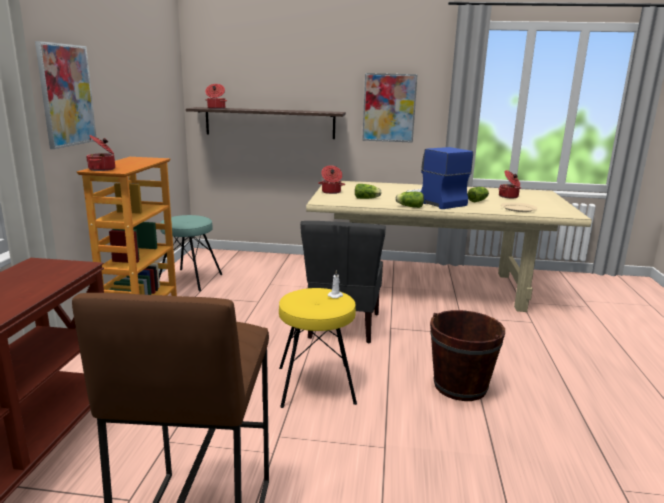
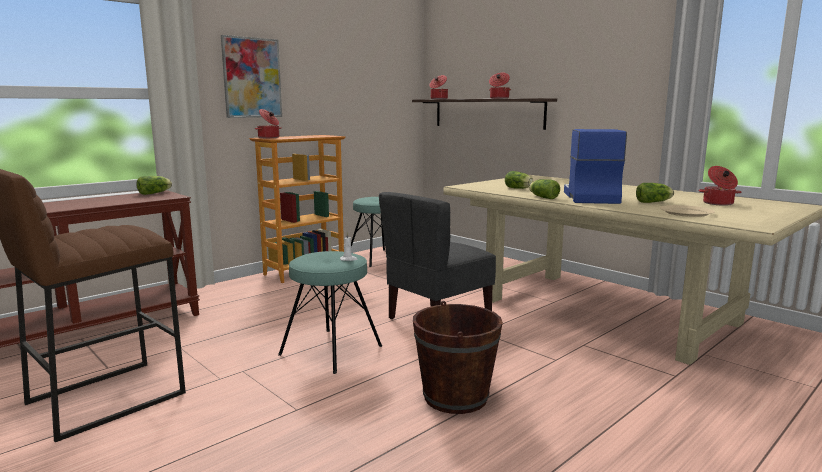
camera: 40 degrees right, 5 degrees down
(35, 265) = (155, 193): none -> lettuce
(316, 385) = (331, 350): yellow stool -> turquoise stool
(331, 192) = (499, 182): cooking pot -> cooking pot (499, 98)
(389, 108) = (603, 91): picture -> none

